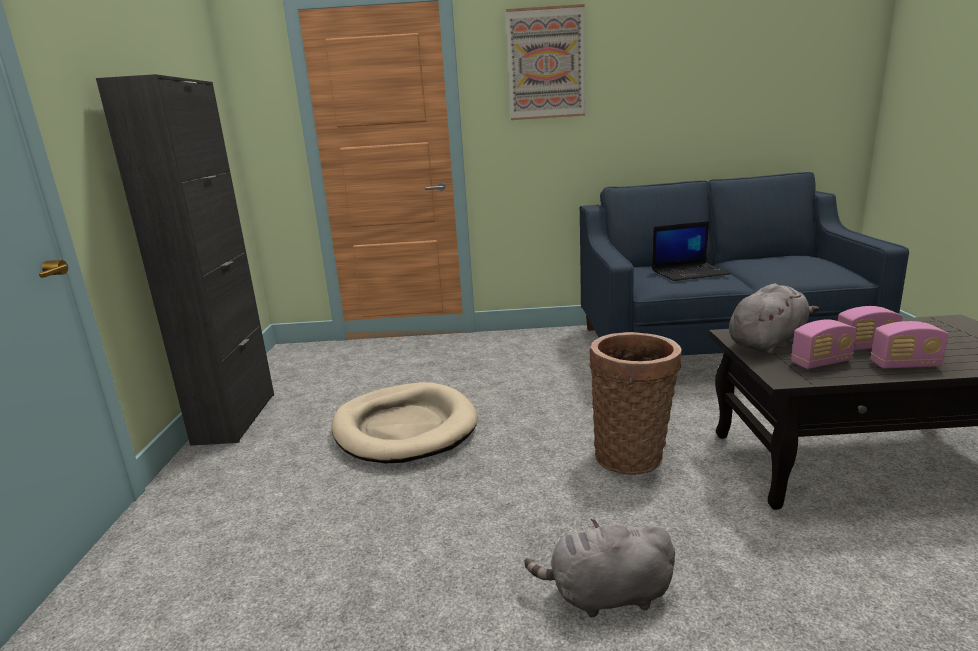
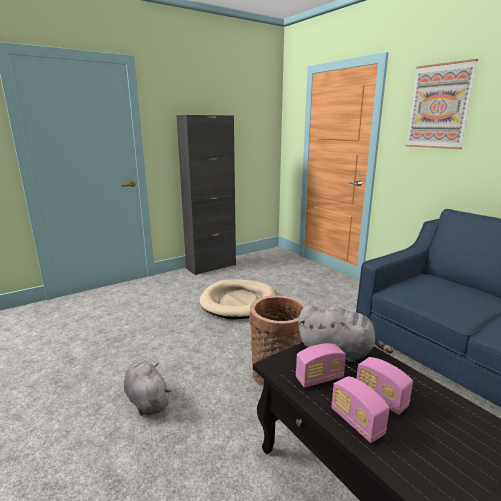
camera: 55 degrees right, 0 degrees up
(690, 272) = (447, 295): laptop -> none
(821, 363) = (319, 378): radio -> radio turned 60 degrees counterclockwise

